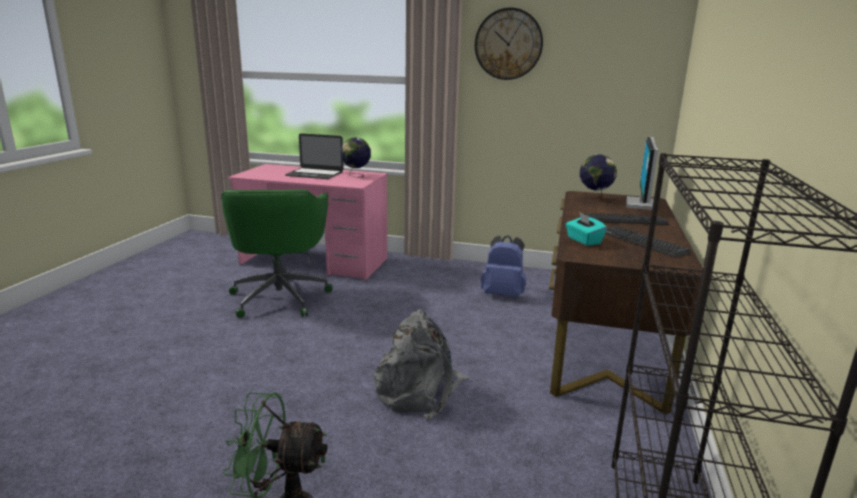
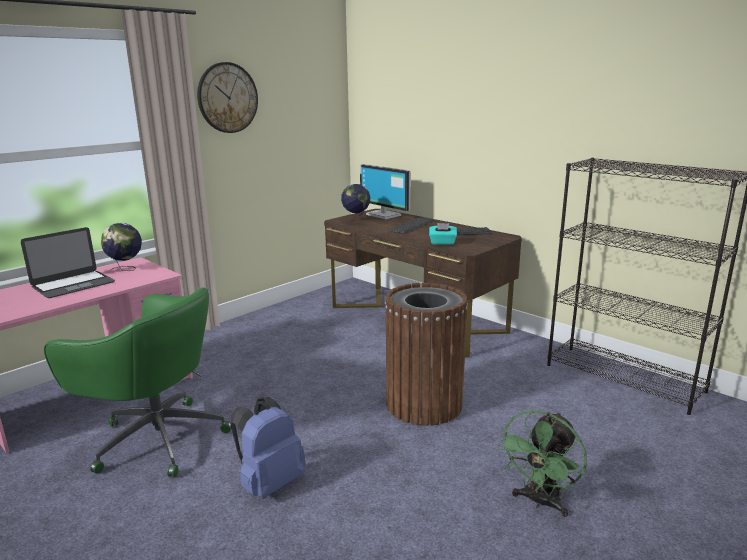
camera: 60 degrees left, 0 degrees up
(420, 392) = (424, 404): grey backpack -> brown trash can
(503, 294) = (309, 327): blue backpack -> blue backpack (269, 483)

